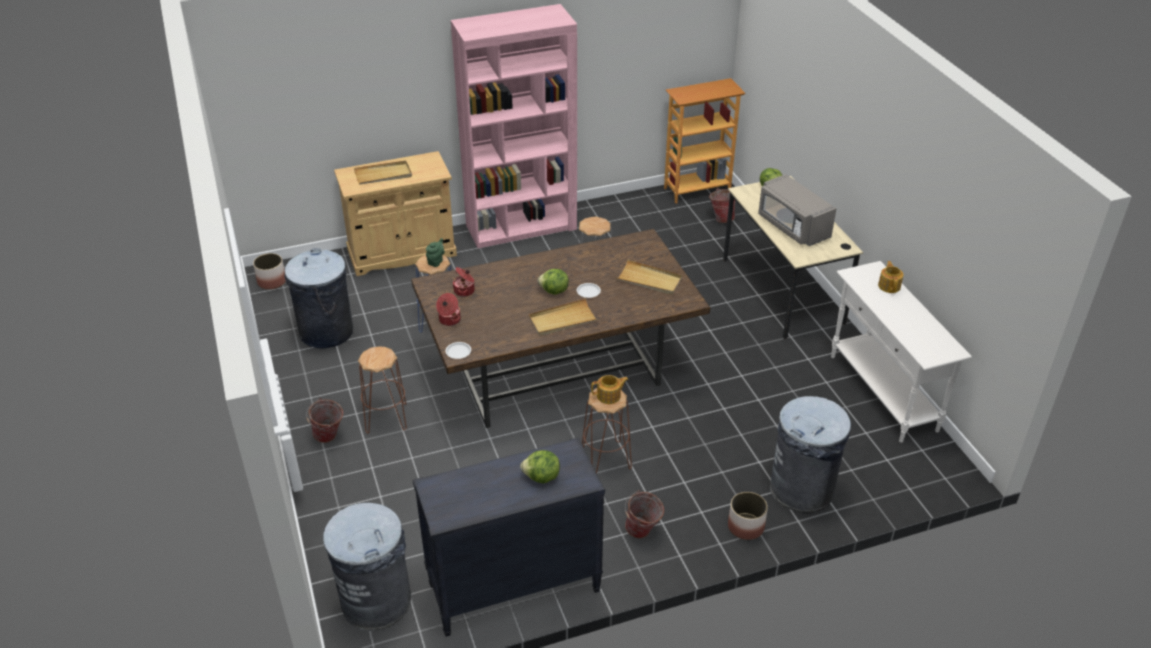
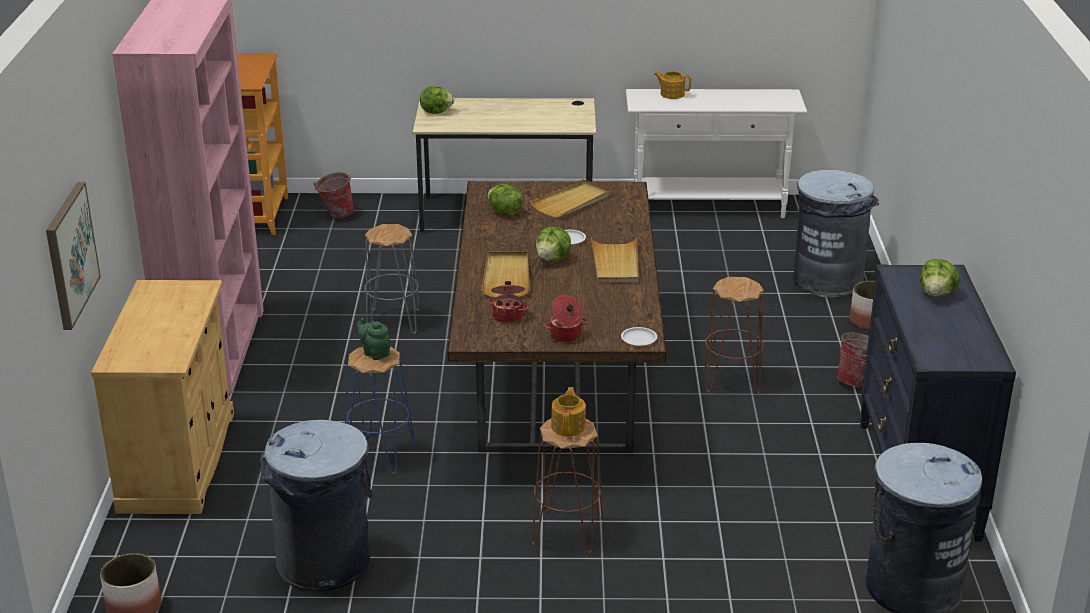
camera: 70 degrees left, 10 degrees down
(329, 438) = (581, 590): bucket -> none
(335, 105) = (70, 254): none -> picture
(383, 175) = (158, 331): beige tray -> beige tray (506, 277)
(609, 396) = (736, 285): teapot -> teapot (568, 426)
(613, 255) = (505, 212): none -> lettuce
(792, 227) = (521, 118): grey microwave -> none

